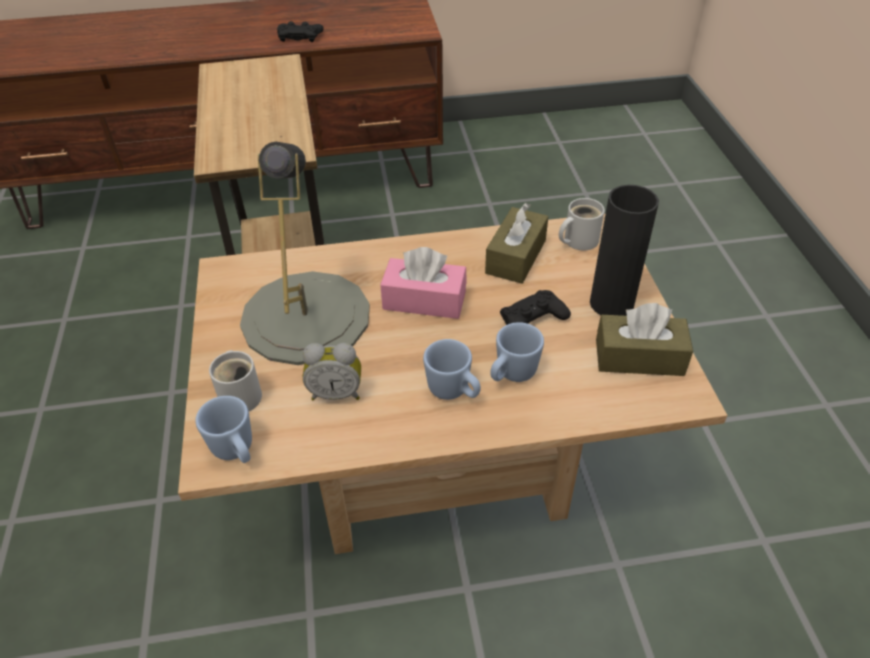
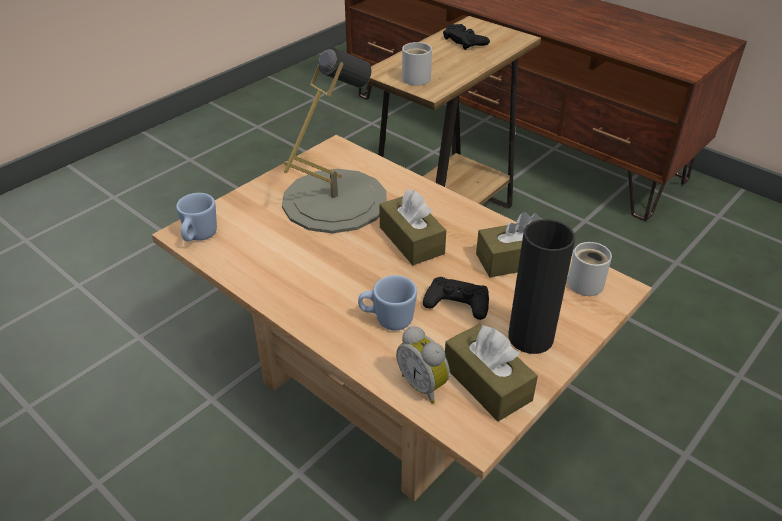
camera: 50 degrees right, 5 degrees down
(241, 394) = (244, 213): white mug -> white mug (419, 78)
(299, 36) = (585, 33): black game controller -> black game controller (465, 41)
(336, 392) = (284, 249): alarm clock -> alarm clock (424, 385)
(424, 300) = (411, 240): pink tissue box -> brown tissue box
(453, 392) = (339, 300): blue mug -> none

